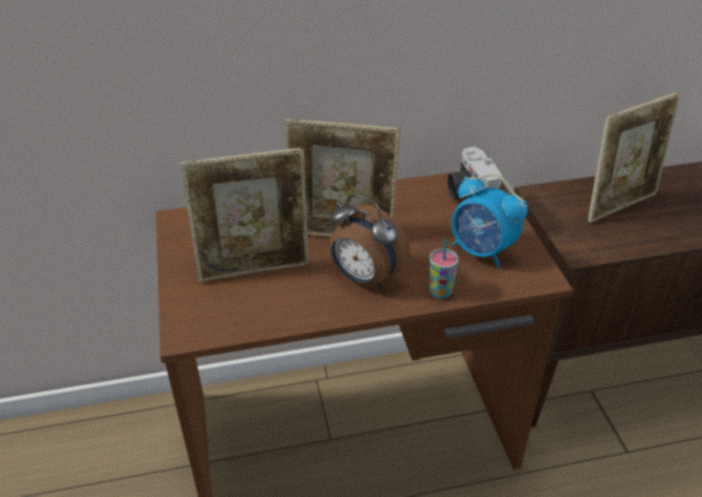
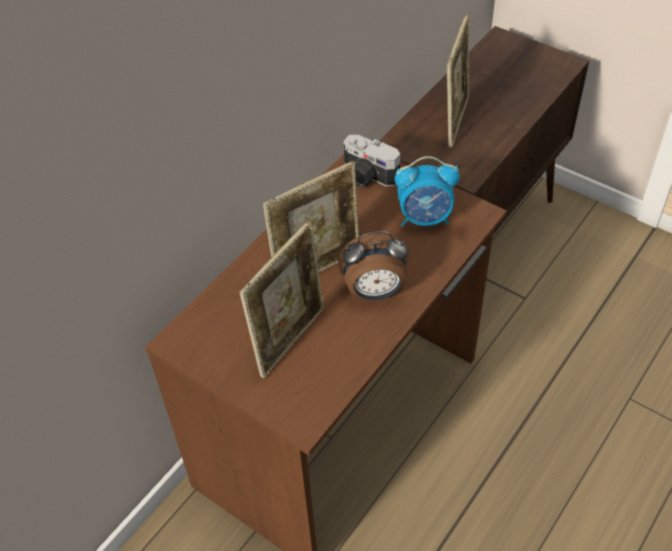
camera: 40 degrees left, 10 degrees up
(440, 292) = (433, 268): cup -> none

